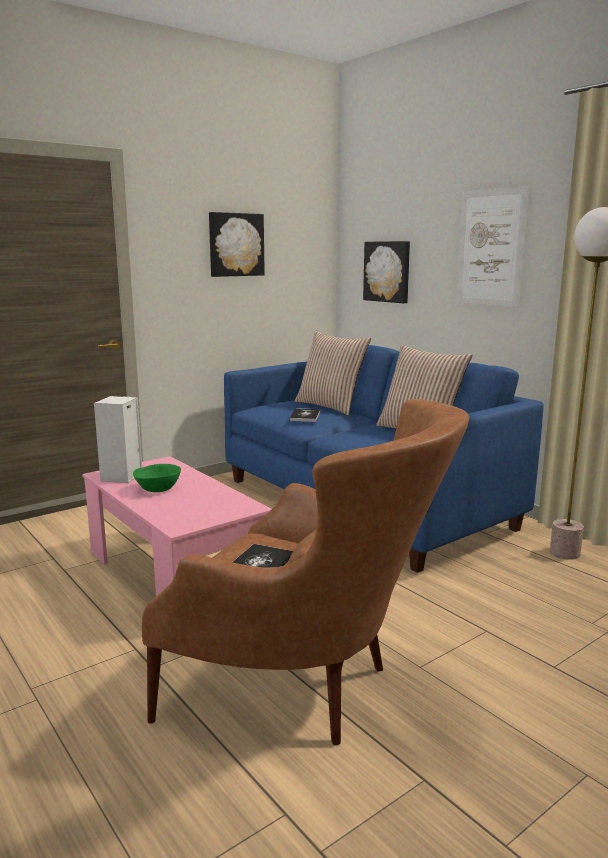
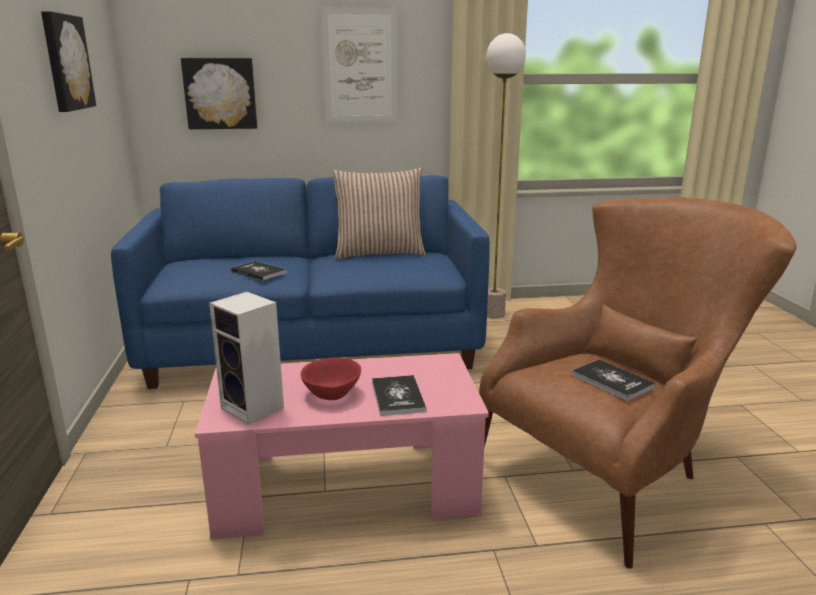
camera: 60 degrees left, 5 degrees up
(158, 489) = (331, 393): green bowl -> red bowl
(171, 506) = (398, 396): none -> book
(330, 406) = (240, 257): pillow -> none

